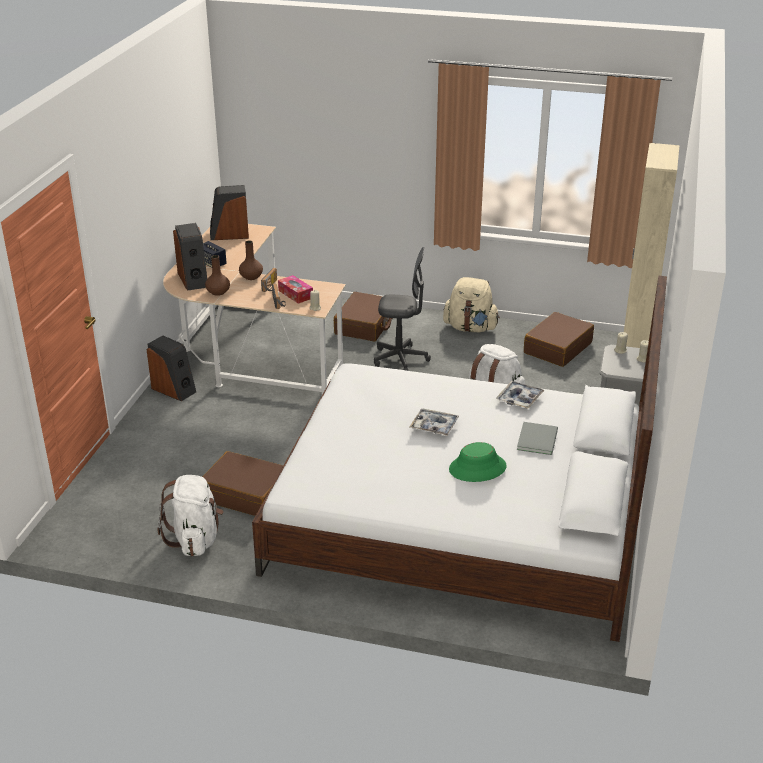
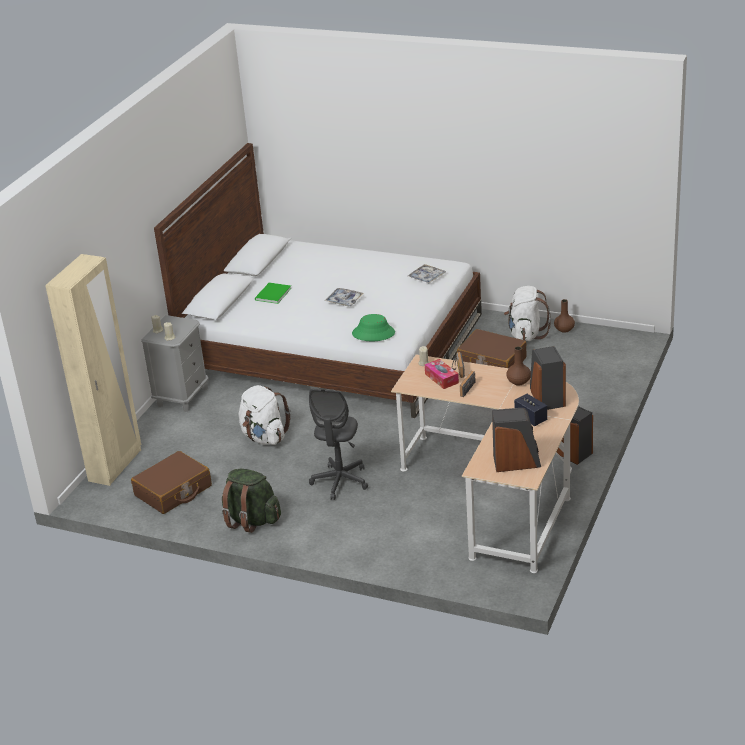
camera: 170 degrees left, 0 degrees up
(251, 277) = (487, 400): brown vase -> brown vase (564, 329)
(365, 325) = (368, 527): brown suitcase -> none
(400, 359) = (340, 481): grey office chair -> grey office chair turned 90 degrees counterclockwise
(470, 328) = (251, 520): beige backpack -> green backpack
(477, 468) = (324, 276): green hat -> green hat (373, 333)
(519, 399) = (270, 322): tray -> tray (427, 277)
(538, 439) = (272, 294): grey book -> green book

